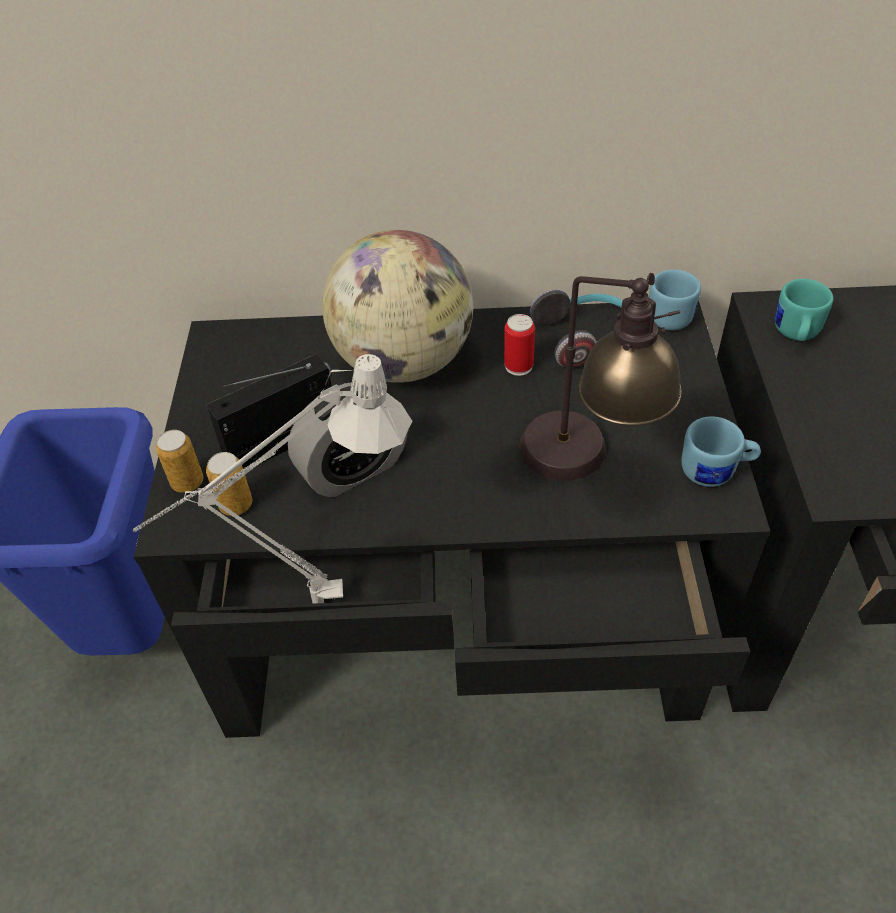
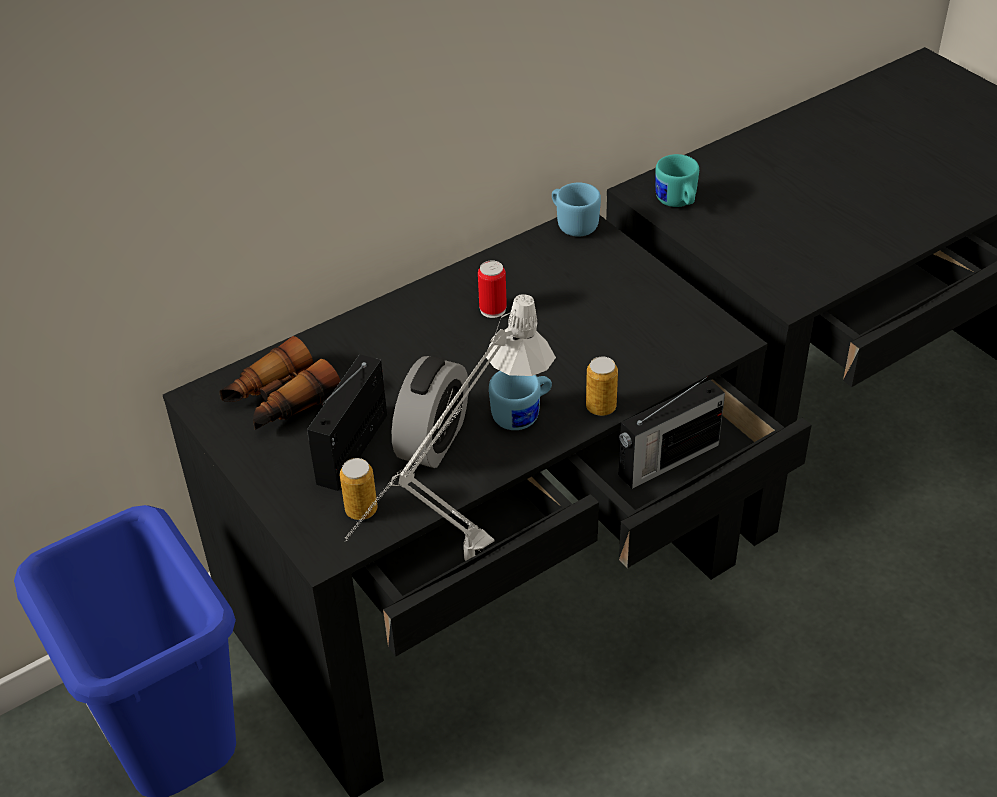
camera: 35 degrees left, 5 degrees down
(187, 482) = (301, 514): can -> can (601, 407)
(267, 369) = (279, 401): none -> binoculars
(404, 362) = (396, 346): globe -> none
(585, 338) = (526, 267): headphones -> none
(586, 602) = (666, 460): none -> radio
(589, 465) = (610, 356): table lamp -> none
(716, 472) = (701, 321): blue mug -> blue mug (522, 415)

